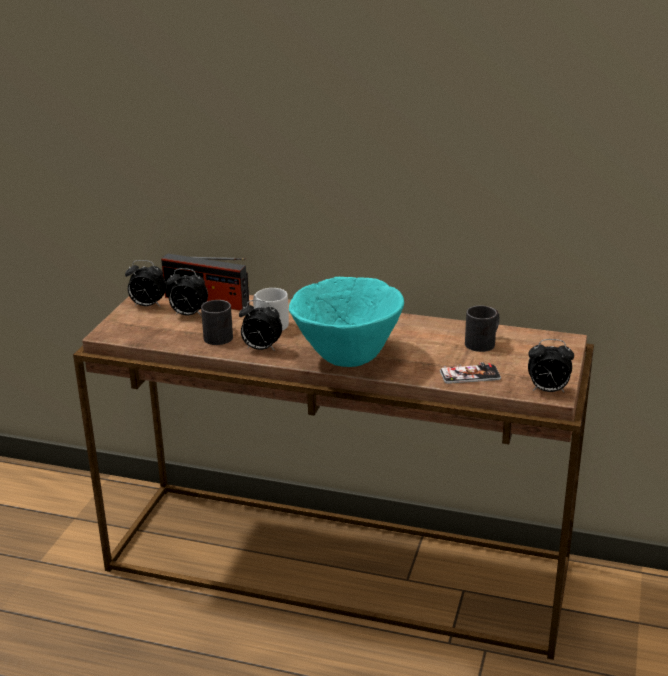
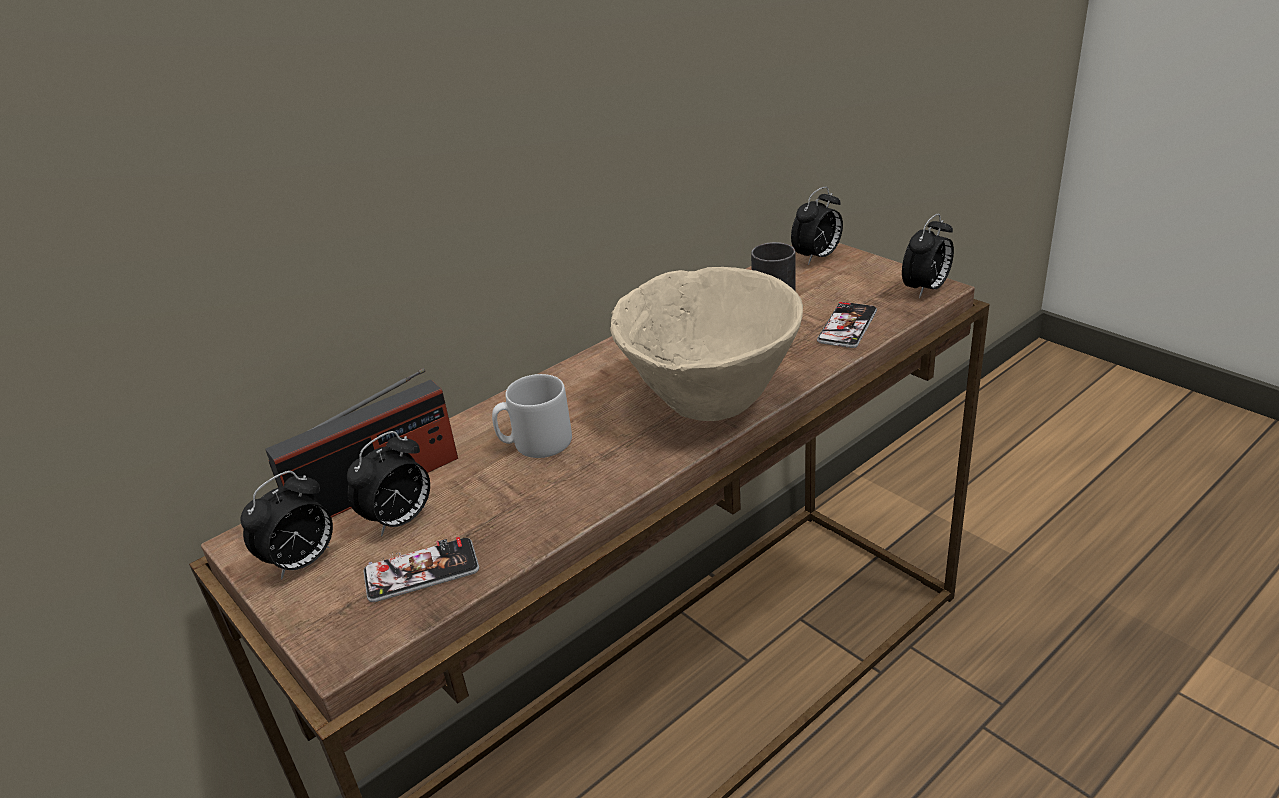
camera: 55 degrees left, 5 degrees up
(161, 331) = (421, 571): none -> phone
(220, 335) = (512, 504): black mug -> none
(261, 349) = (606, 474): alarm clock -> alarm clock (817, 257)
(346, 357) = (711, 402): turquoise bowl -> beige bowl

